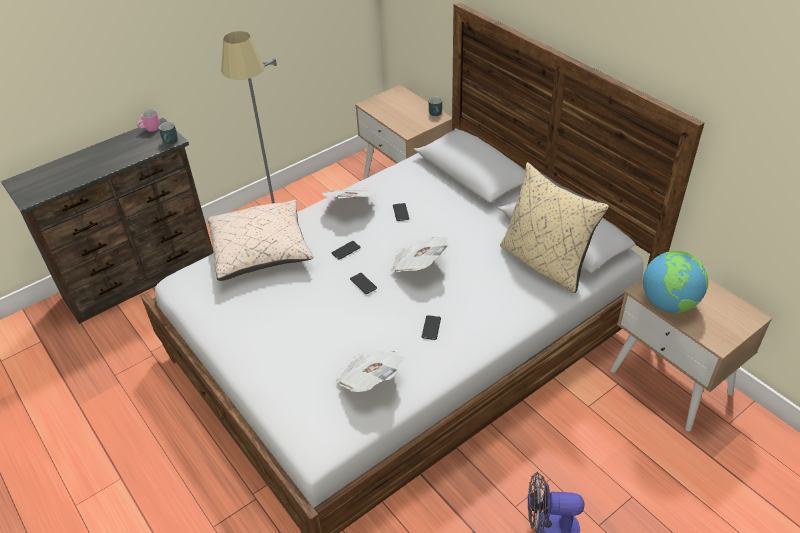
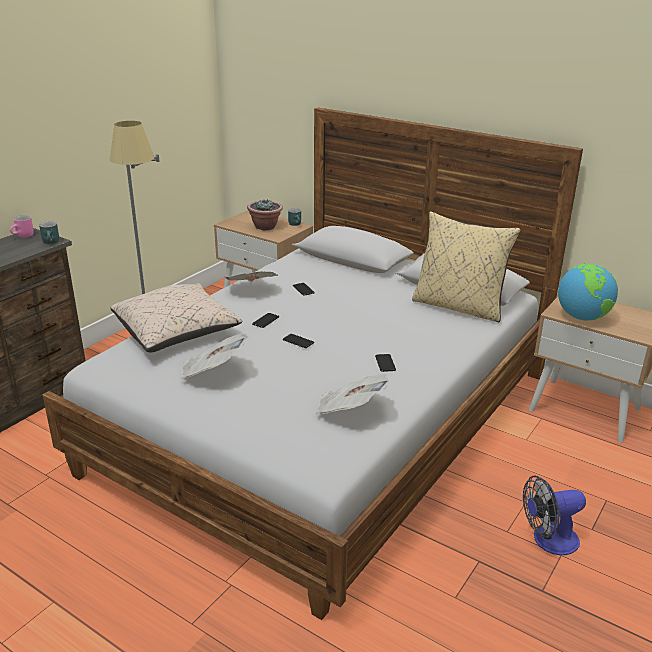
camera: 20 degrees left, 15 degrees down
(404, 114) = (265, 227): none -> potted plant
(418, 265) = (344, 322): newspaper -> newspaper (212, 371)

